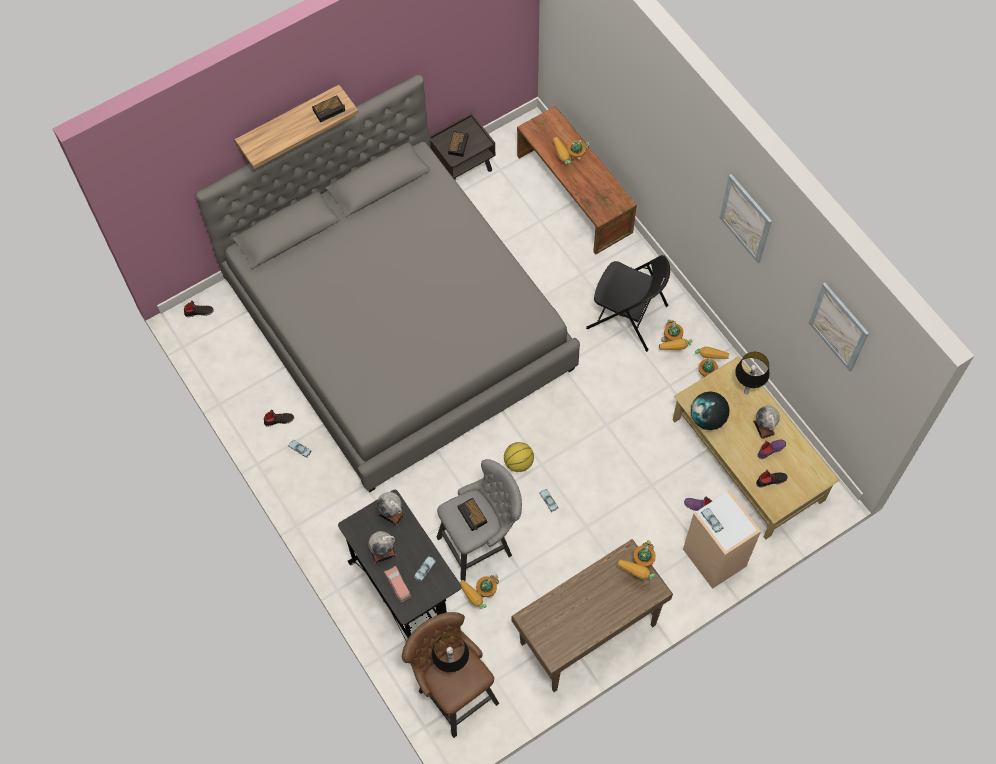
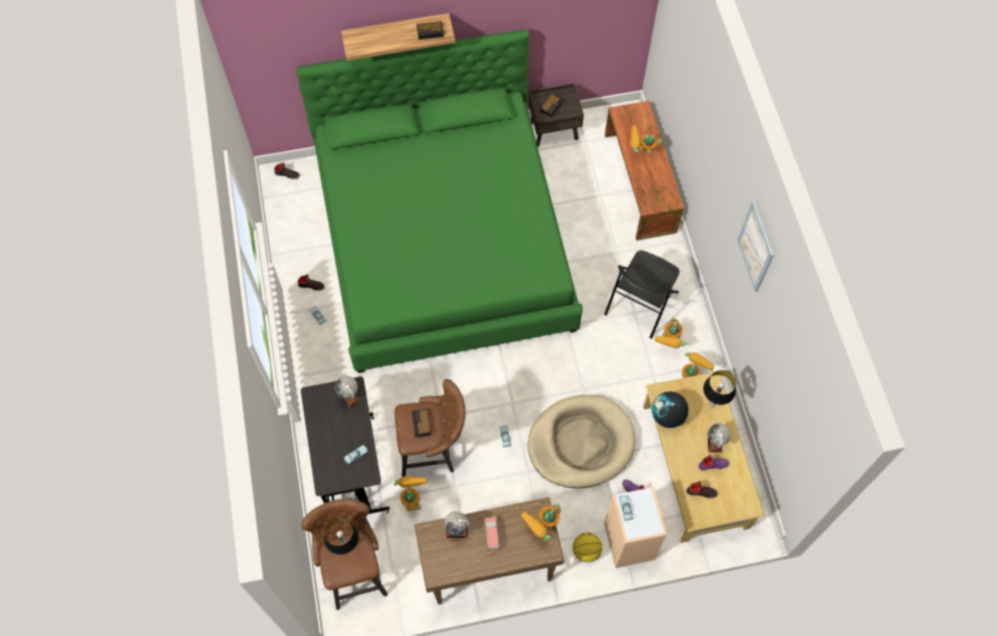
camera: 20 degrees right, 0 degrees up
(383, 553) = (327, 427): globe -> globe (456, 530)
(398, 324) = (444, 240): grey bed -> green bed
(398, 585) = (327, 460): pink toy car -> pink toy car (492, 534)
(481, 597) = (412, 498): toy robot -> toy robot turned 105 degrees clockwise
(482, 542) = (434, 450): grey stool -> brown stool
(518, 462) = (493, 394): basketball -> basketball (586, 551)
(627, 317) = (641, 303): black chair -> black chair turned 75 degrees clockwise
(627, 479) = (580, 443): none -> beige dog bed
(838, 327) = (801, 375): picture -> none

